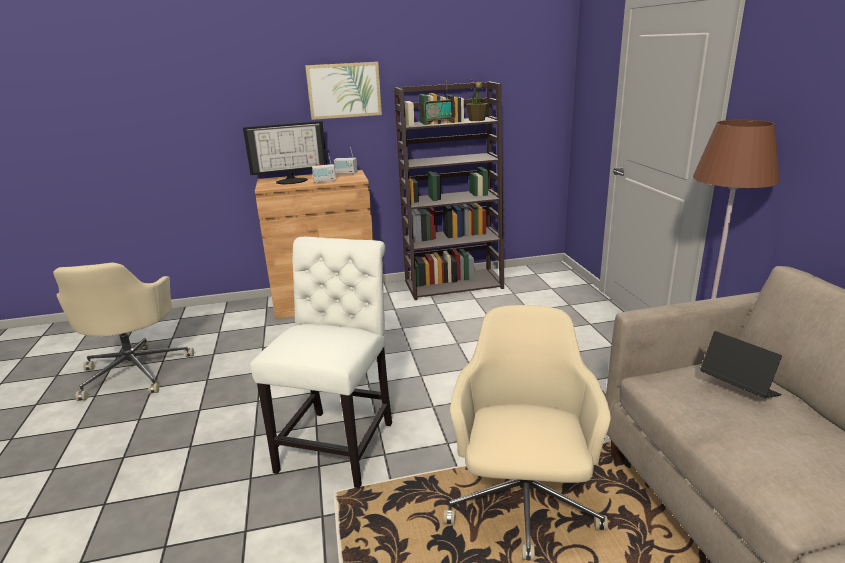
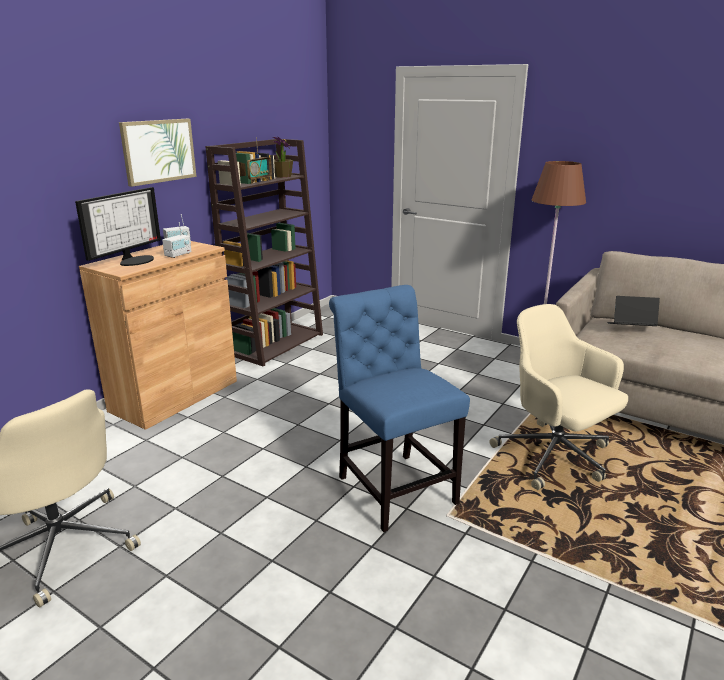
camera: 45 degrees left, 0 degrees up
(340, 442) = (393, 486): white chair -> blue chair

